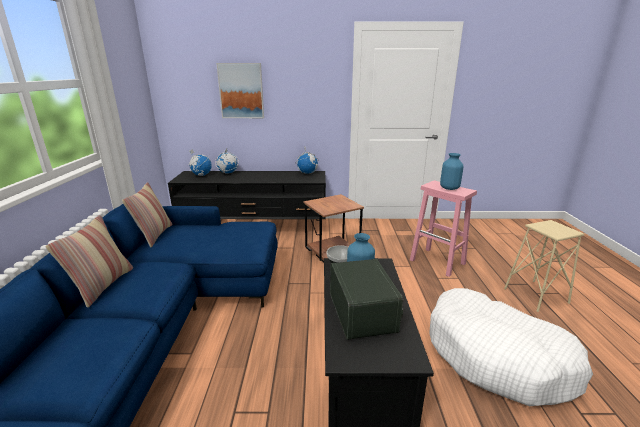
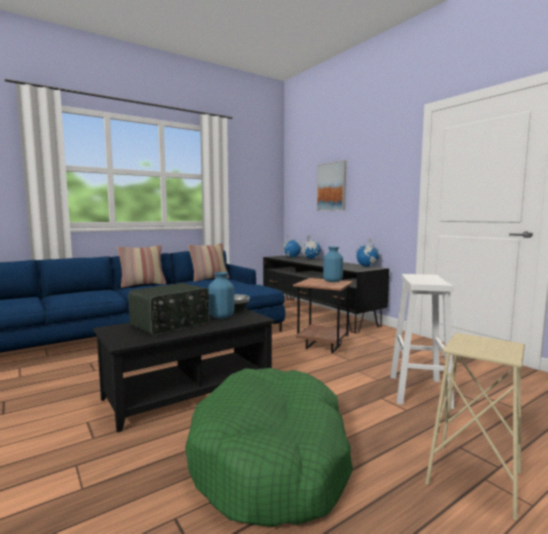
camera: 55 degrees right, 15 degrees down
(438, 262) = (419, 392): pink stool -> white stool
(449, 188) = (425, 279): blue vase -> blue vase (333, 281)
(497, 356) = (272, 459): white dog bed -> green dog bed

